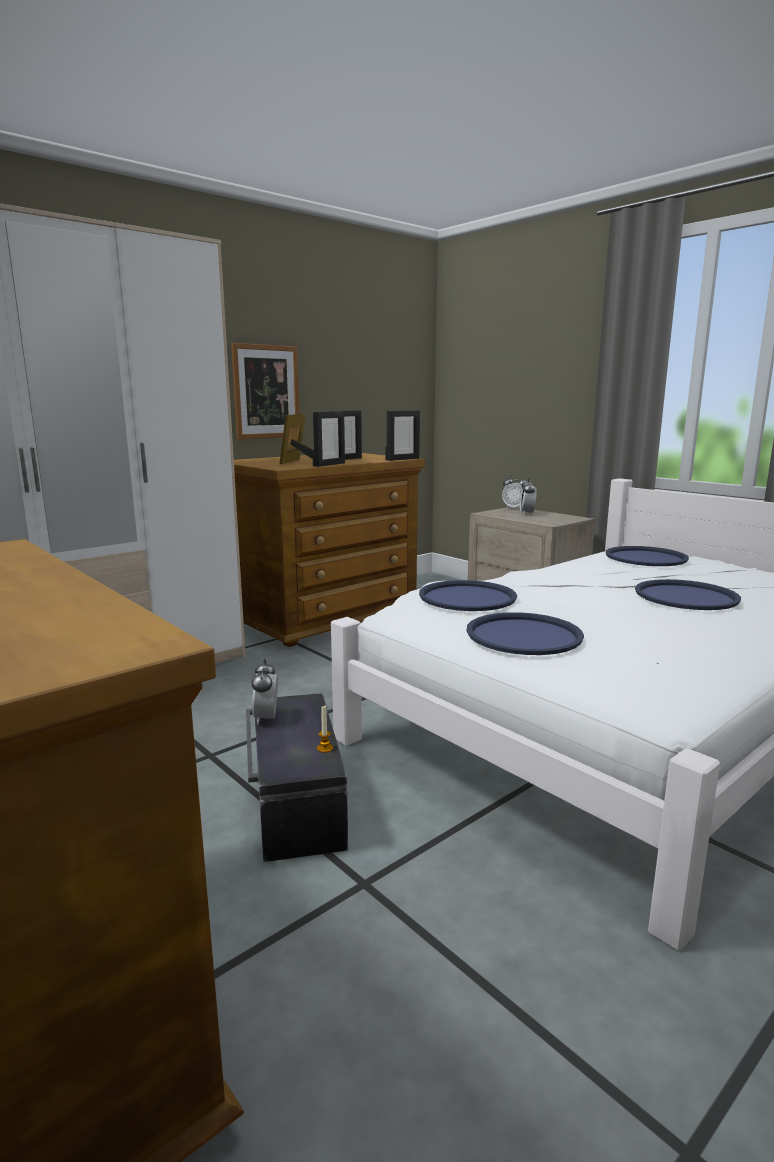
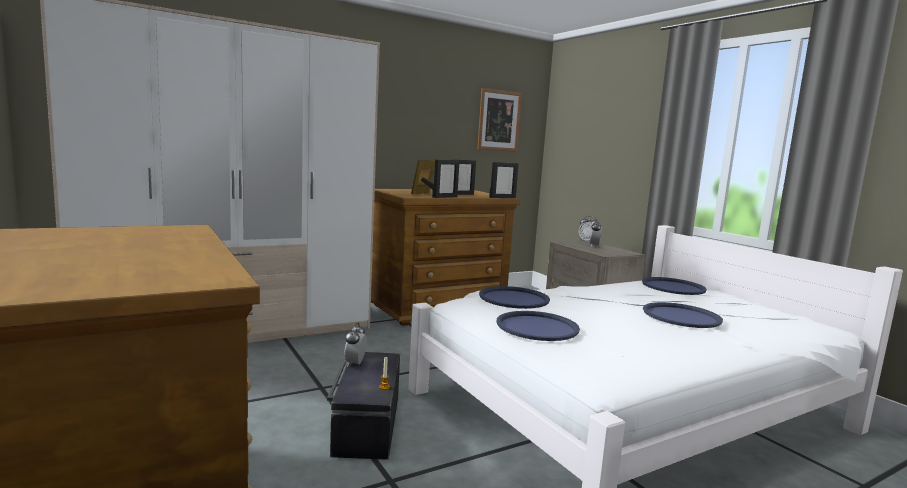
camera: 10 degrees right, 5 degrees down
(266, 392) = (412, 143): picture -> picture (499, 120)

